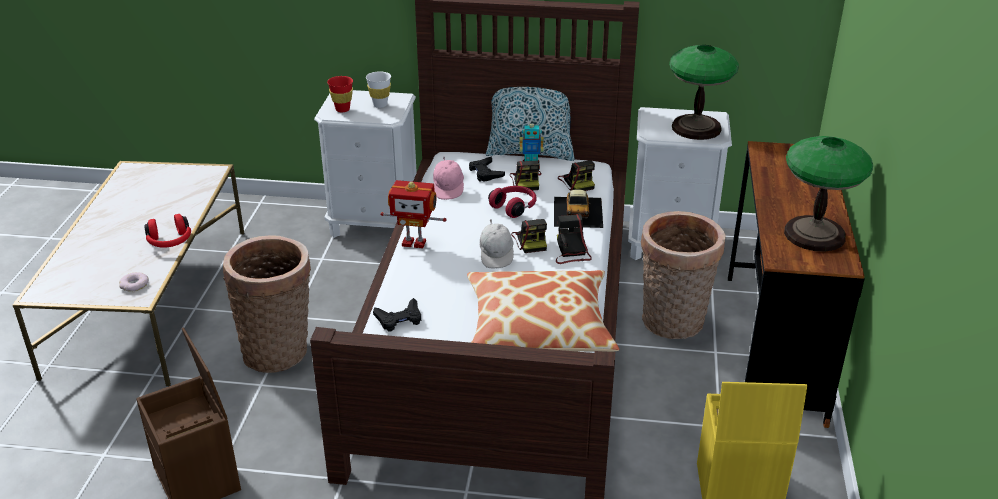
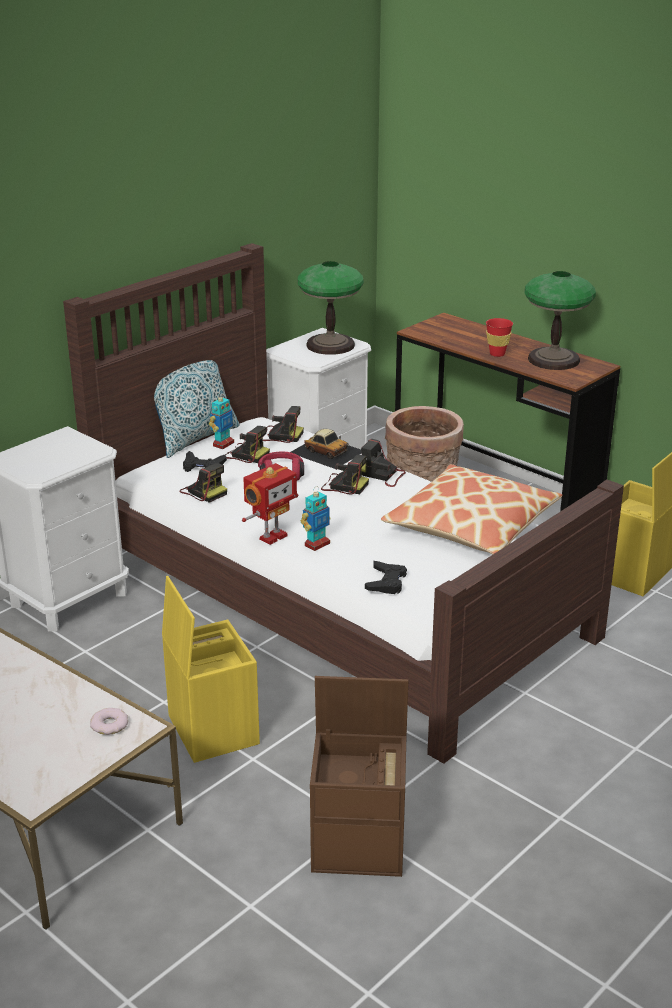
camera: 55 degrees left, 5 degrees down
(170, 242) = (52, 679): red headphones -> none
(279, 351) = (211, 729): basket -> yellow storage box
(342, 109) = (39, 467): red cup -> red cup (497, 354)
(380, 105) = (63, 447): white cup -> none
(424, 265) = (316, 544): none -> toy robot
(448, 189) = (203, 491): pink cap -> camera
(496, 255) = (345, 507): white cap -> none

